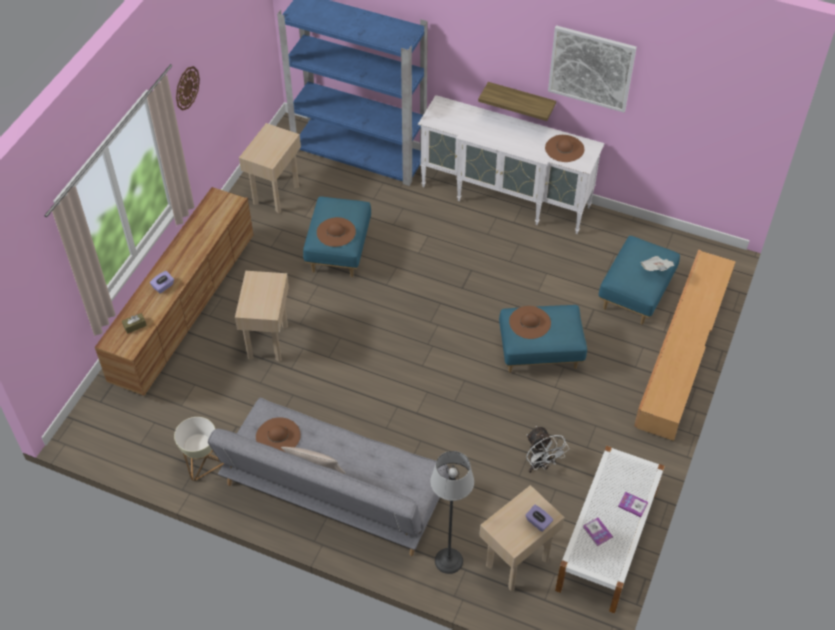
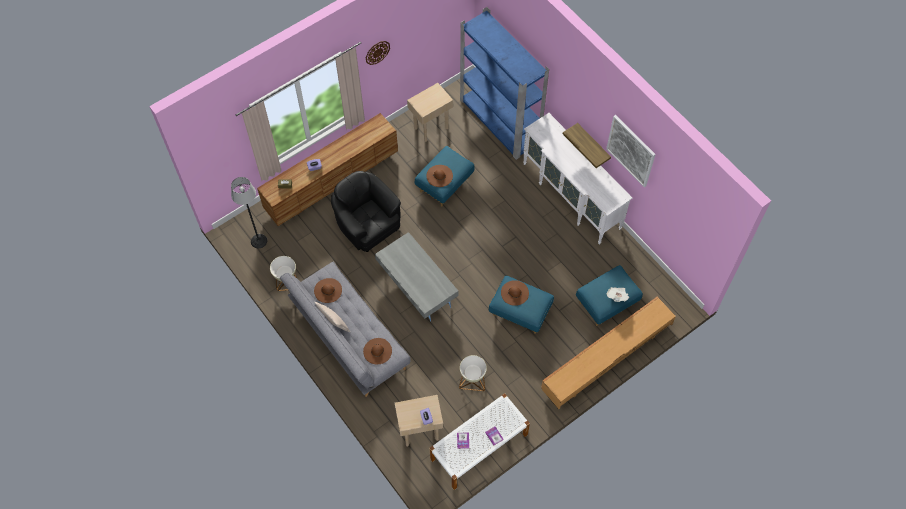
camera: 30 degrees right, 10 degrees up
(268, 341) = (367, 225): beige side table -> black armchair
(386, 385) = (416, 287): none -> grey coffee table
(448, 560) = (383, 410): floor lamp -> floor lamp (258, 241)
(541, 465) = (472, 382): white fan -> planter
(564, 148) = (603, 189): brown hat -> brown hat (377, 351)

